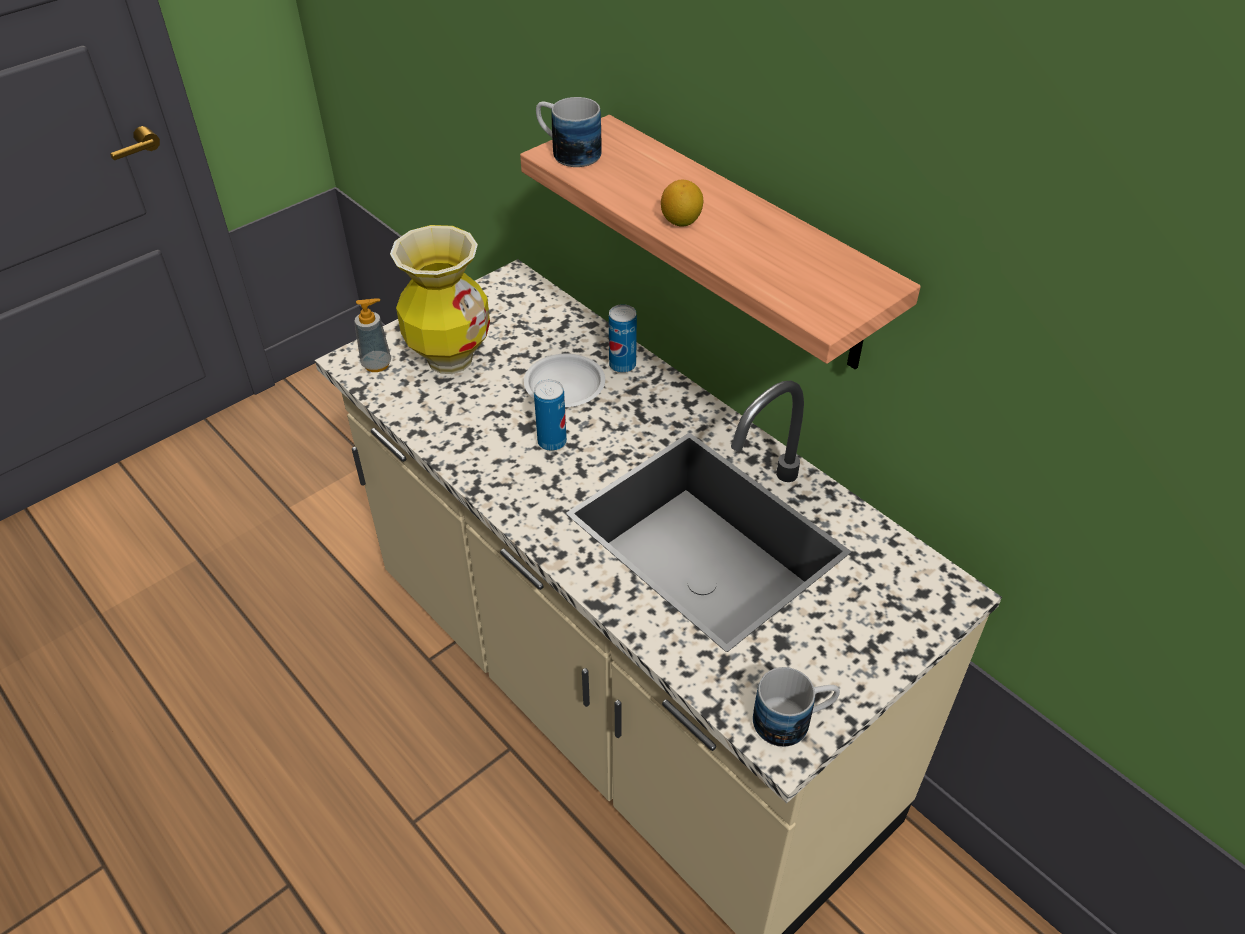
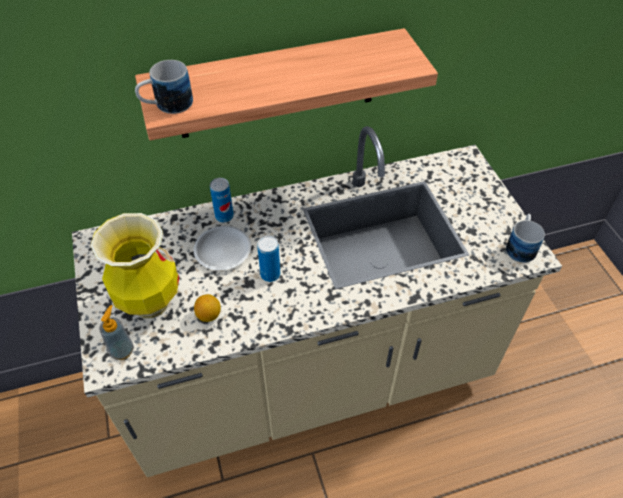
camera: 65 degrees left, 5 degrees up
(681, 221) = (288, 84): lemon -> lemon (209, 315)

